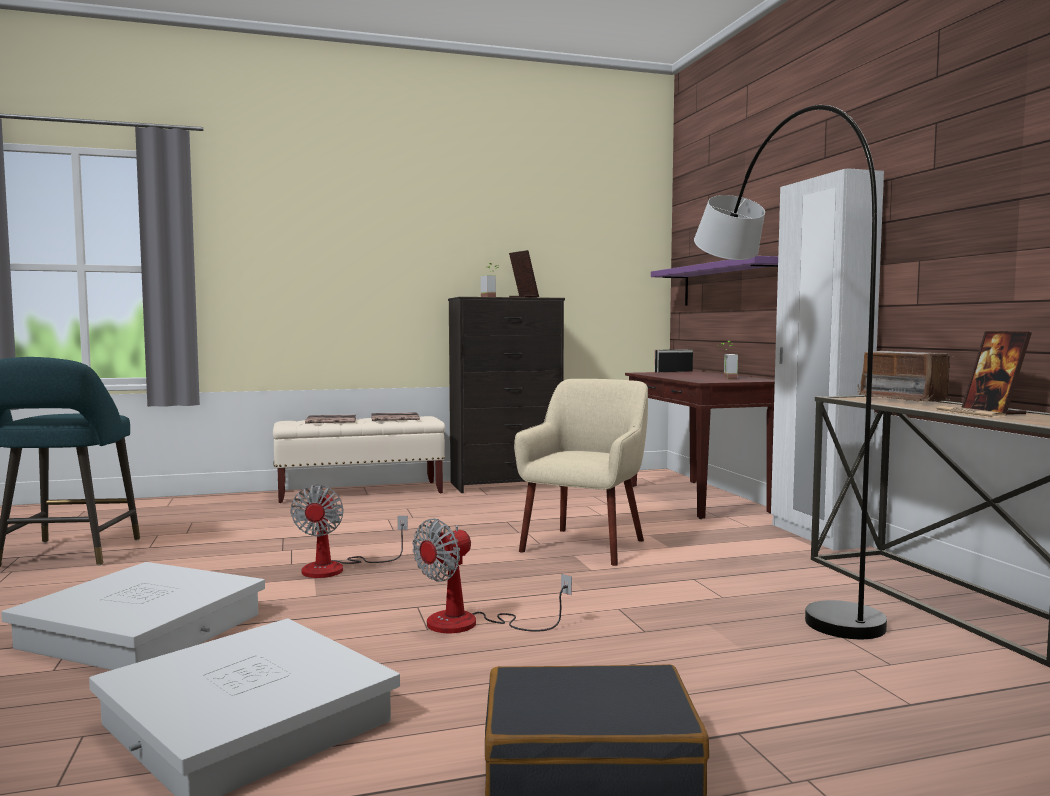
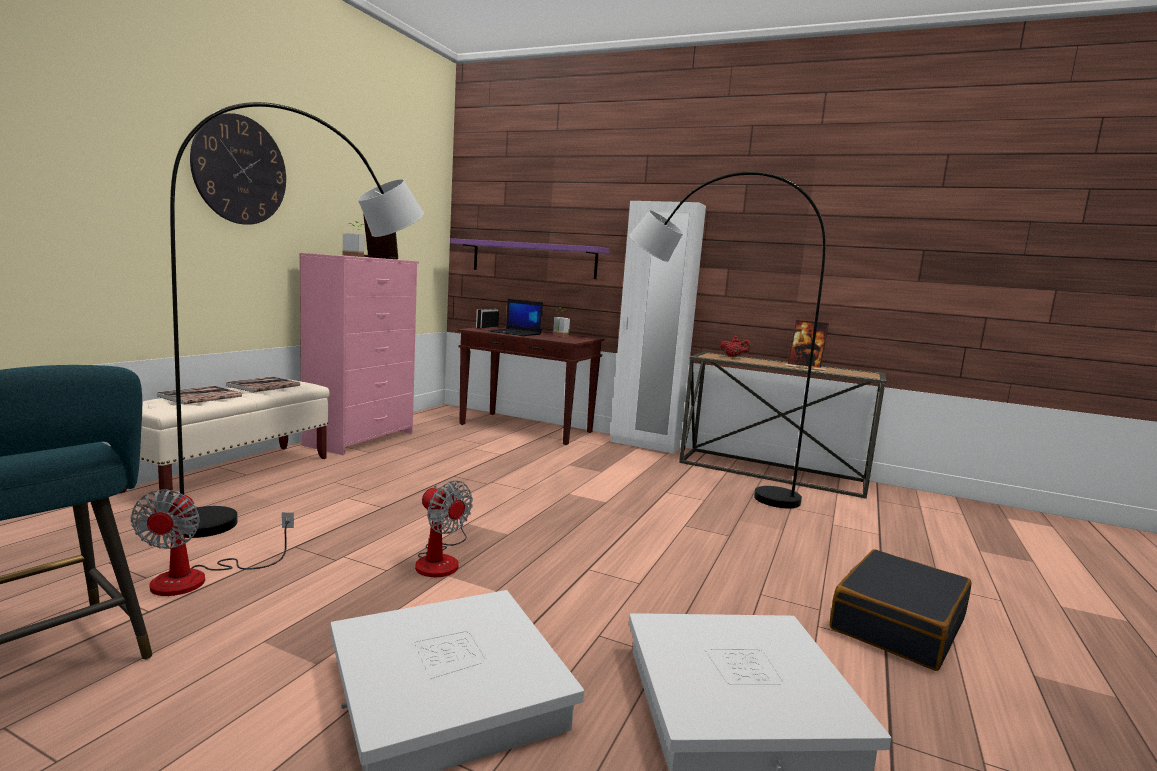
camera: 50 degrees left, 5 degrees up
(362, 516) = (313, 501): none -> grey floor lamp
(393, 232) = (240, 170): none -> wall clock
(471, 624) = (650, 568): fan -> fan (199, 578)
(507, 484) = (361, 439): black dresser -> pink dresser
(585, 545) = (557, 483): beige armchair -> none
(677, 375) = (515, 333): none -> laptop
(903, 399) = (733, 357): radio -> red teapot

